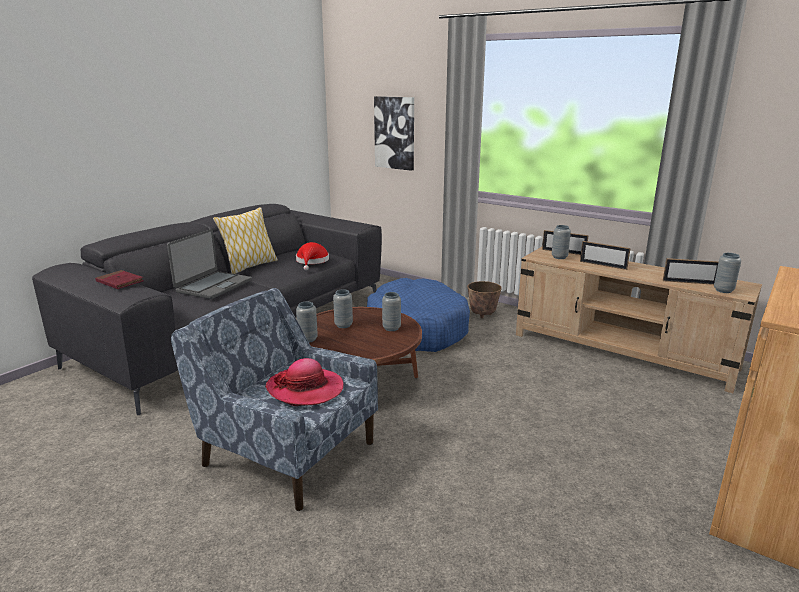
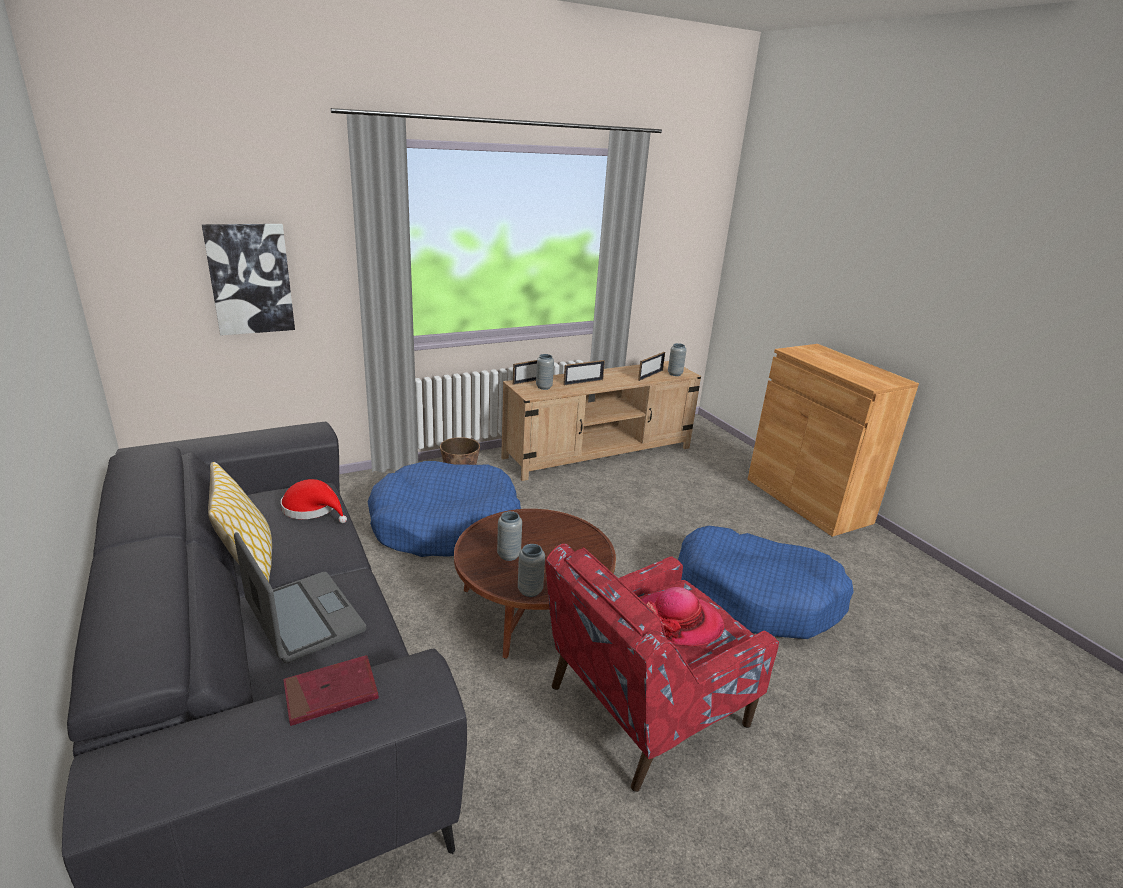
camera: 65 degrees left, 5 degrees up
(287, 453) = (645, 707): blue armchair -> red armchair
(391, 328) = (546, 529): grey vase -> none
(494, 488) = (757, 597): none -> blue dog bed

